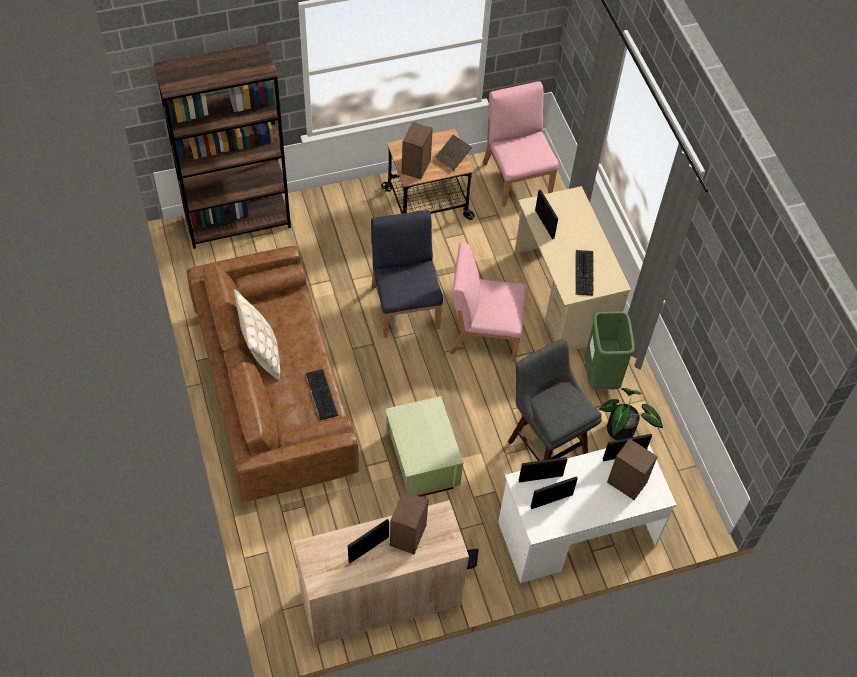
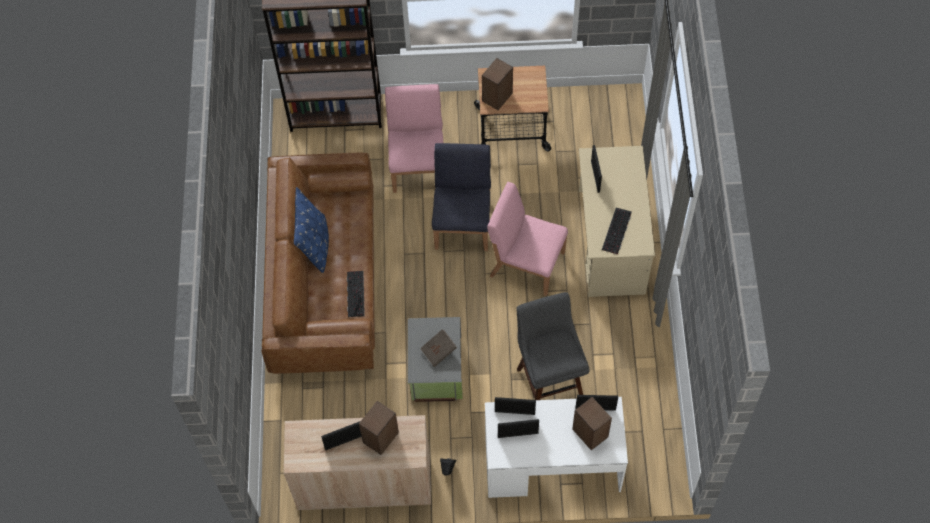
camera: 20 degrees right, 5 degrees up
(261, 352) = (315, 244): beige pillow -> blue pillow
(421, 460) = (435, 369): green storage box -> grey storage box
(453, 158) = (533, 95): brown book -> brown book (439, 351)
(517, 178) = (604, 117): pink chair -> pink chair (418, 165)
(601, 376) = (621, 326): green trash can -> none
(623, 432) = (624, 382): potted plant -> none

